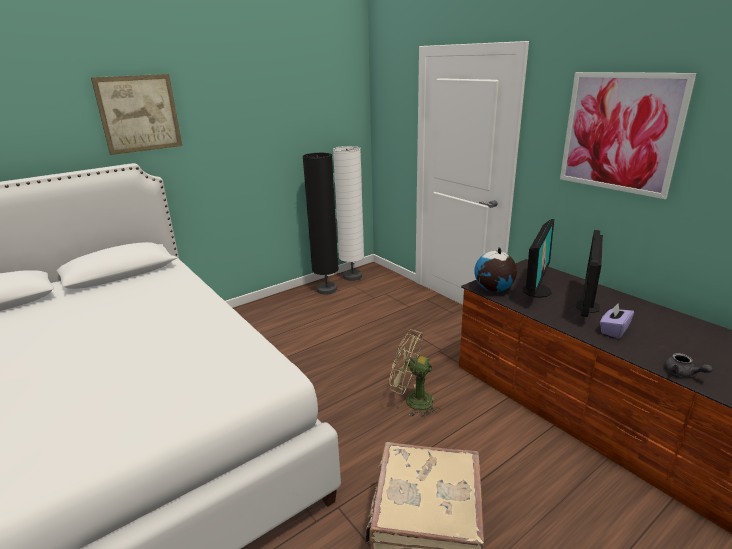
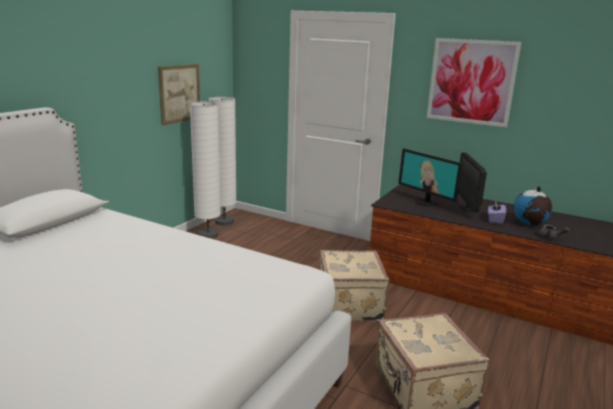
camera: 25 degrees left, 5 degrees down
(139, 113) = (49, 57): picture -> picture (179, 93)
(326, 290) = (208, 235): black floor lamp -> white floor lamp
(412, 400) = (348, 305): green fan -> beige suitcase
(493, 289) = (397, 204): globe -> globe (529, 224)
(536, 290) = (426, 202): monitor -> monitor turned 135 degrees clockwise

